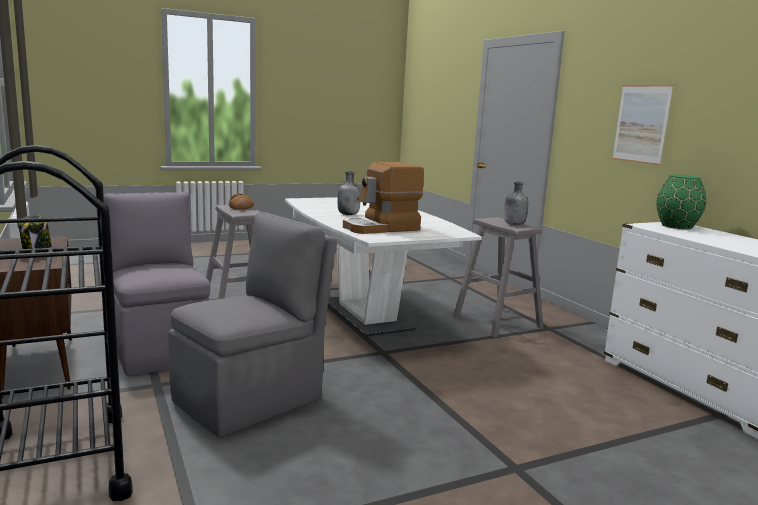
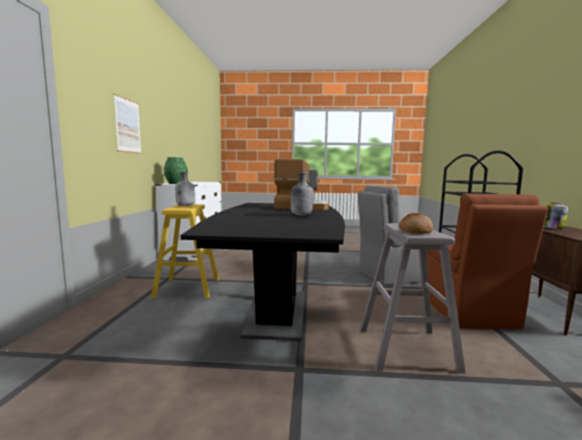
camera: 150 degrees left, 5 degrees down
(160, 348) = (467, 311): grey chair -> brown chair
(366, 315) = (277, 313): white dining table -> black dining table
(497, 322) = (187, 288): grey stool -> yellow stool

